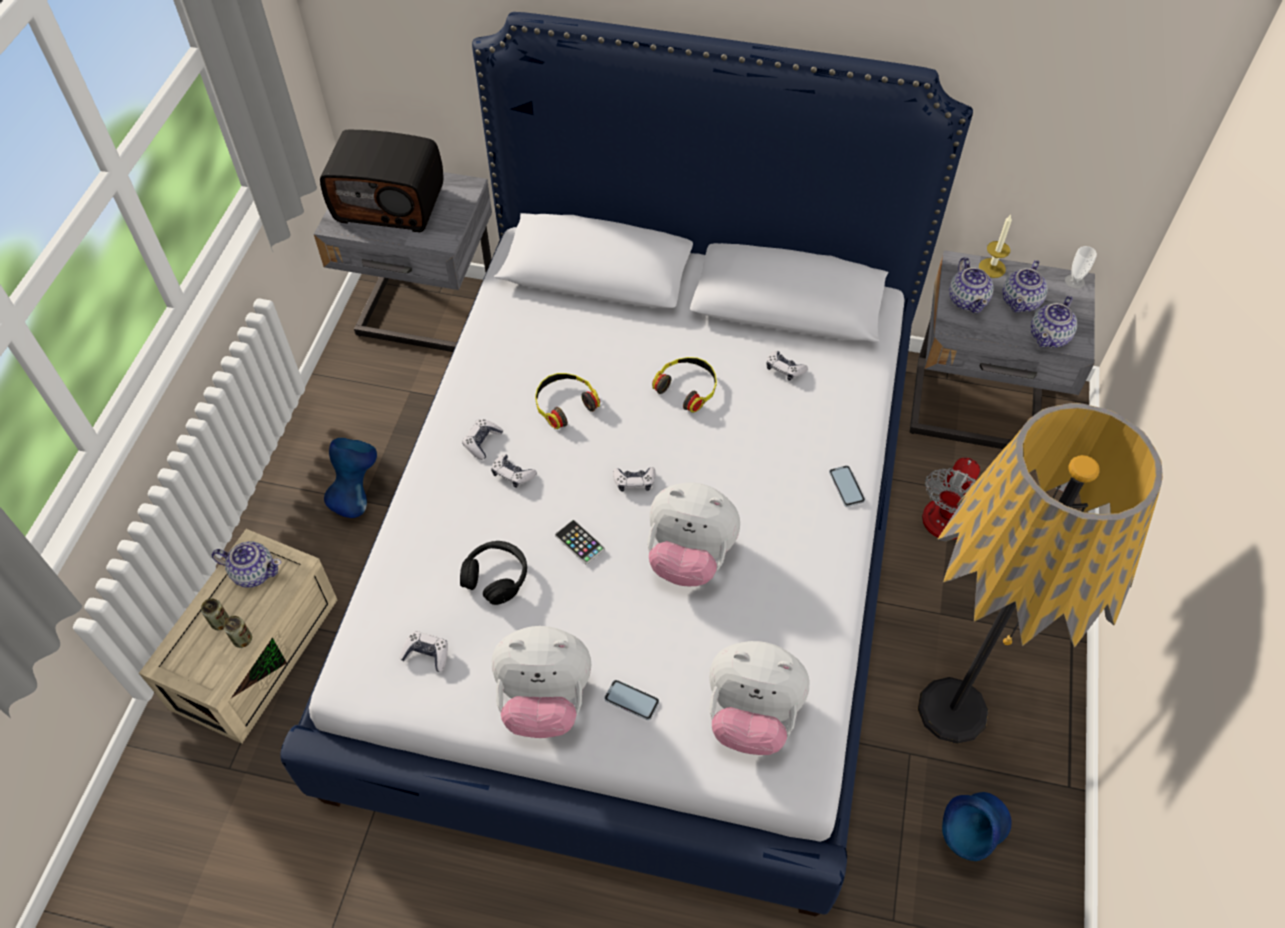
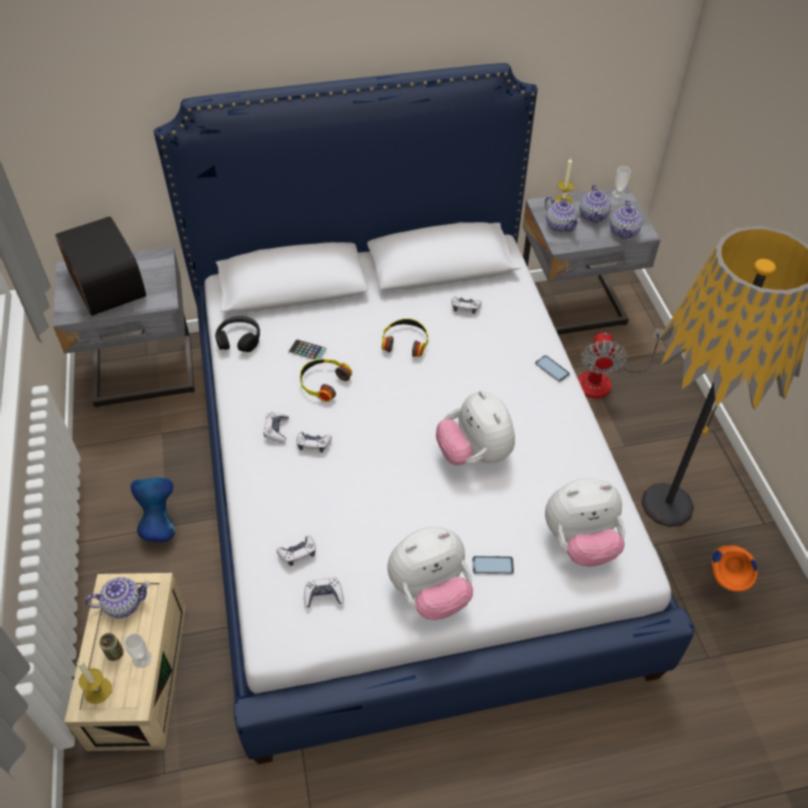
camera: 25 degrees left, 5 degrees down
(185, 654) = (97, 690): none -> candle
(242, 639) = (142, 658): can -> cup
(390, 203) = (105, 285): radio -> radio turned 105 degrees counterclockwise
(496, 576) = (344, 519): black headphones -> black headphones (239, 339)
(579, 542) = (391, 472): phone -> phone (307, 351)
(634, 482) = (406, 417): game controller -> game controller (298, 553)
(689, 557) = (474, 454): plush toy -> plush toy turned 75 degrees clockwise
(967, 838) = (723, 583): blue vase -> orange vase

